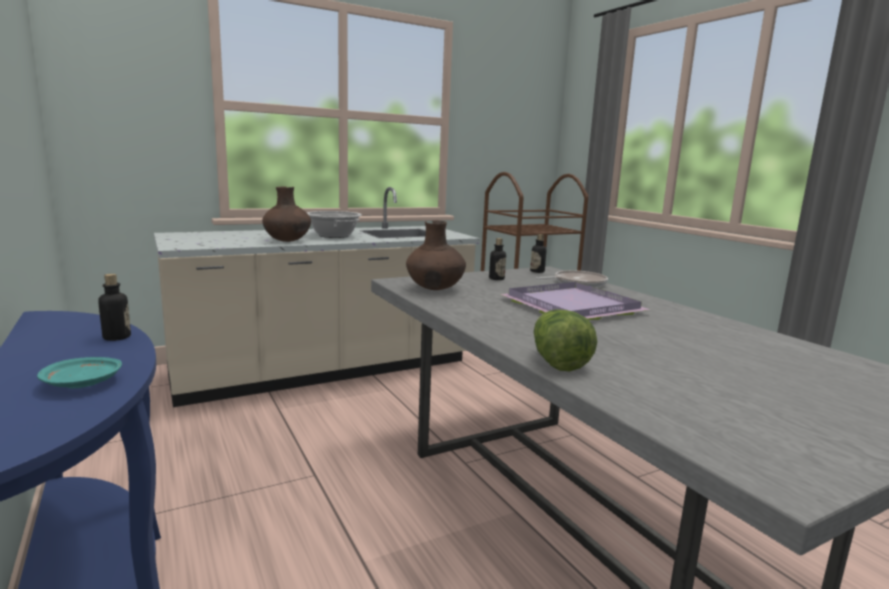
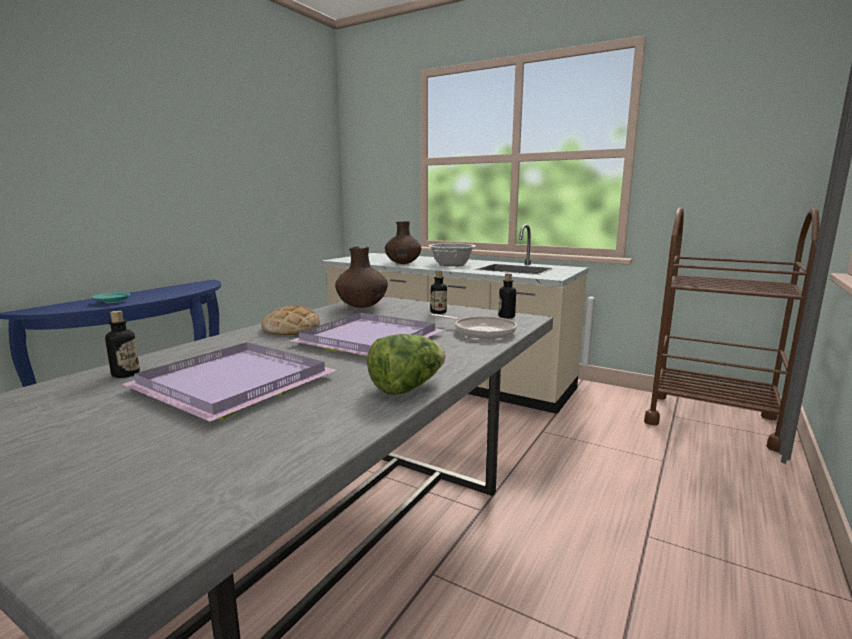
camera: 60 degrees right, 0 degrees up
(117, 337) = (181, 292): bottle -> bottle (126, 374)
(500, 318) = (292, 329): none -> bread
(557, 362) = (178, 353): lettuce -> lettuce (407, 387)
(681, 354) = (233, 385): none -> purple tray

